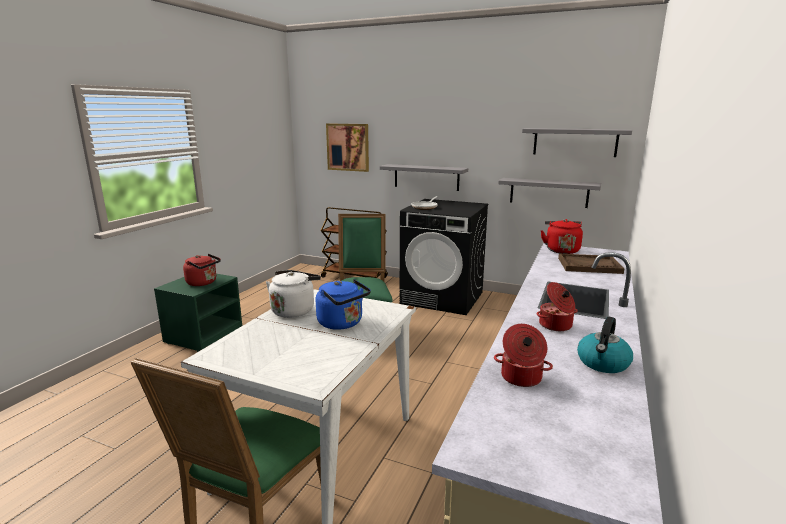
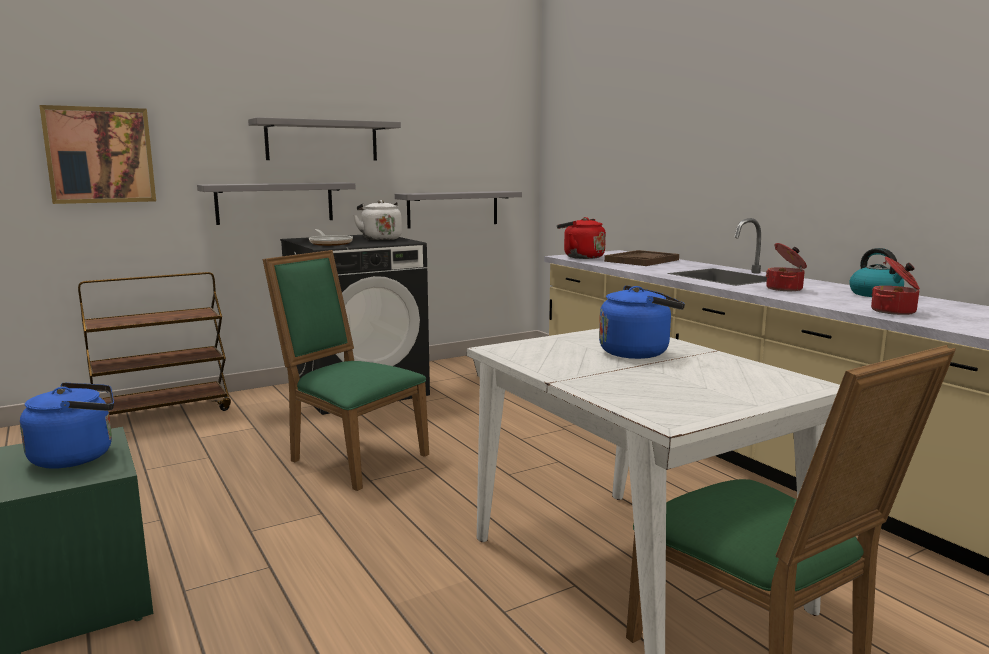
camera: 55 degrees left, 5 degrees down
(203, 283) = (78, 456): red kettle -> blue kettle
(294, 310) = (552, 363): white kettle -> white kettle (380, 239)
(574, 142) = (475, 140): grey shelf -> grey shelf (322, 141)

